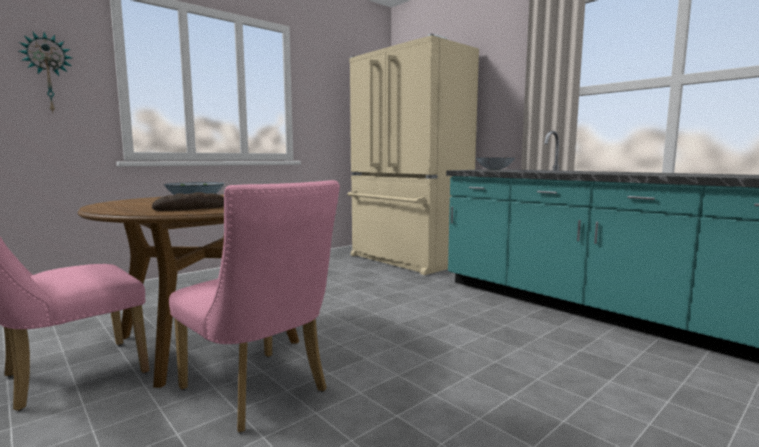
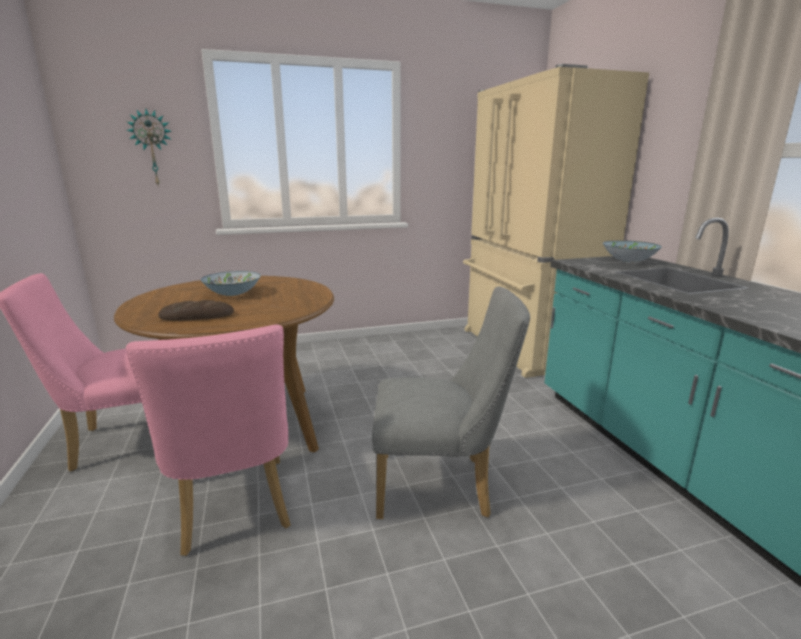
camera: 25 degrees right, 10 degrees up
(425, 341) = (442, 486): none -> grey chair

